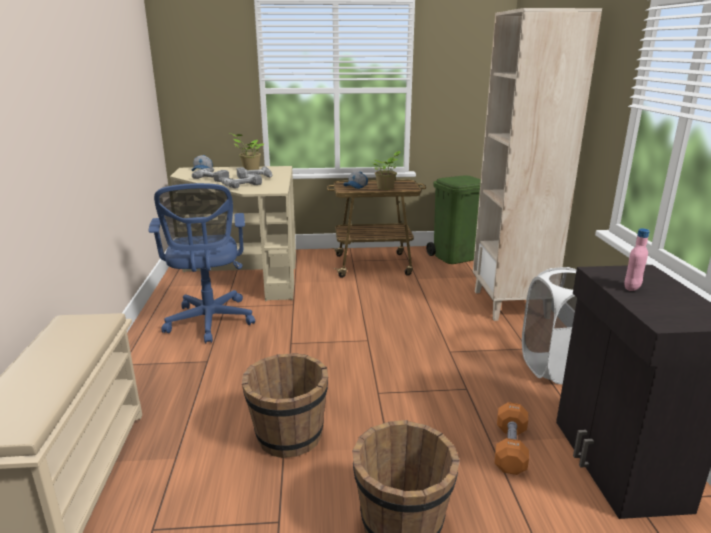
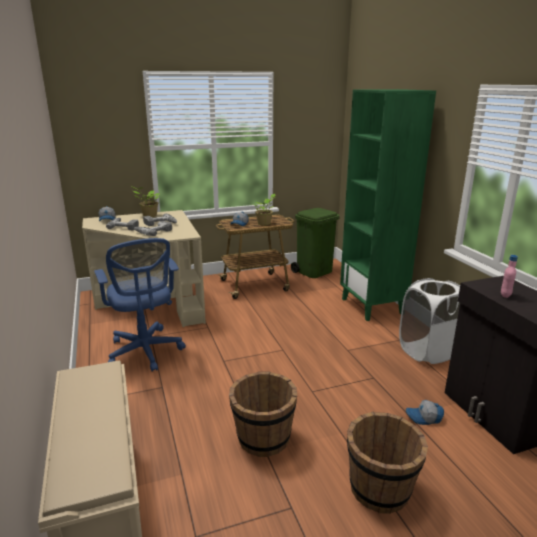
camera: 15 degrees left, 0 degrees up
(510, 448) = (424, 418): orange dumbbell -> cap
(511, 304) = (372, 306): beige bookcase -> green bookcase

